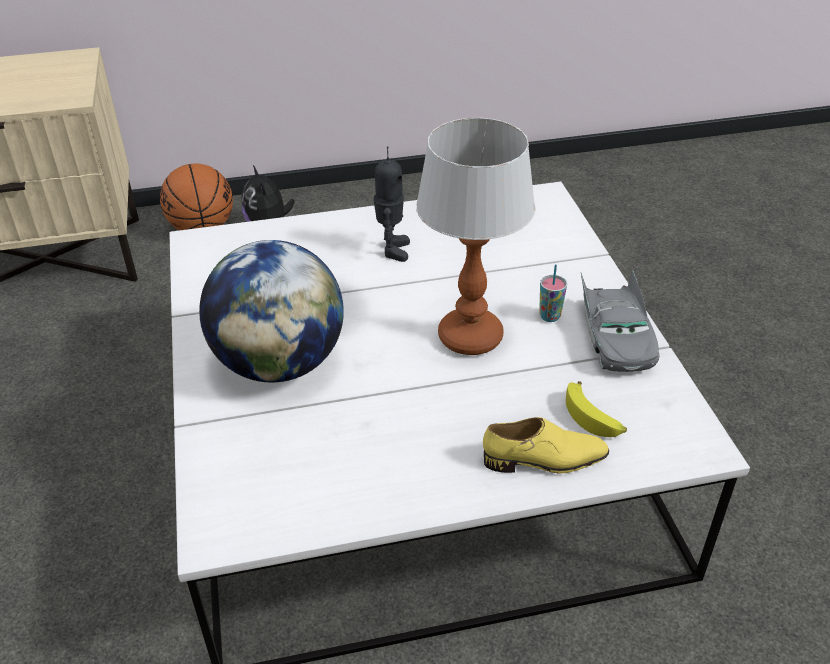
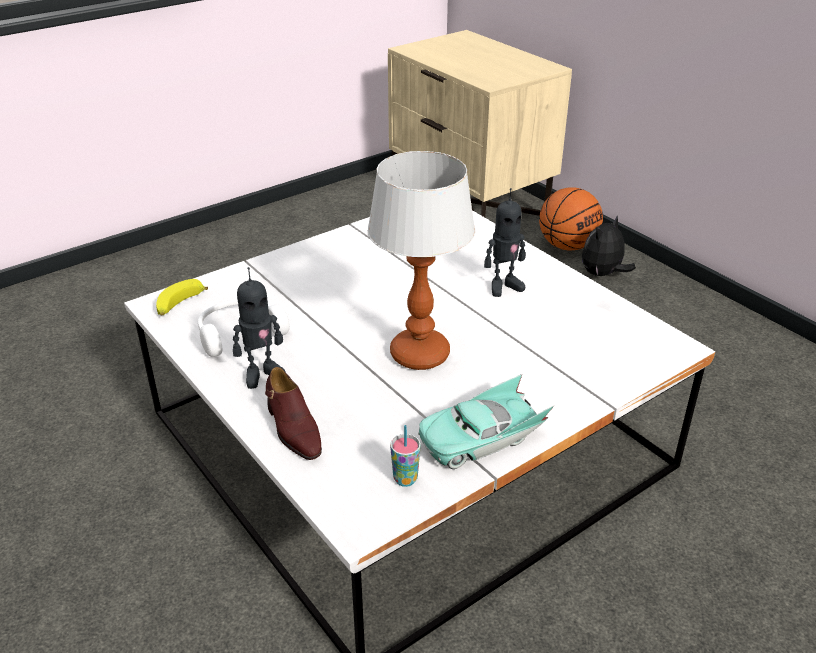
camera: 65 degrees right, 5 degrees down
(280, 363) = (328, 278): globe -> none
(340, 465) = (239, 333): none -> white headphones
(435, 463) = (262, 374): none -> toy robot
(545, 460) = (293, 428): yellow shoe -> brown shoe
(550, 316) = (481, 391): cup -> cup (405, 479)
(593, 417) = (360, 446): banana -> banana (180, 305)
(615, 337) = (482, 438): grey toy car -> turquoise toy car

